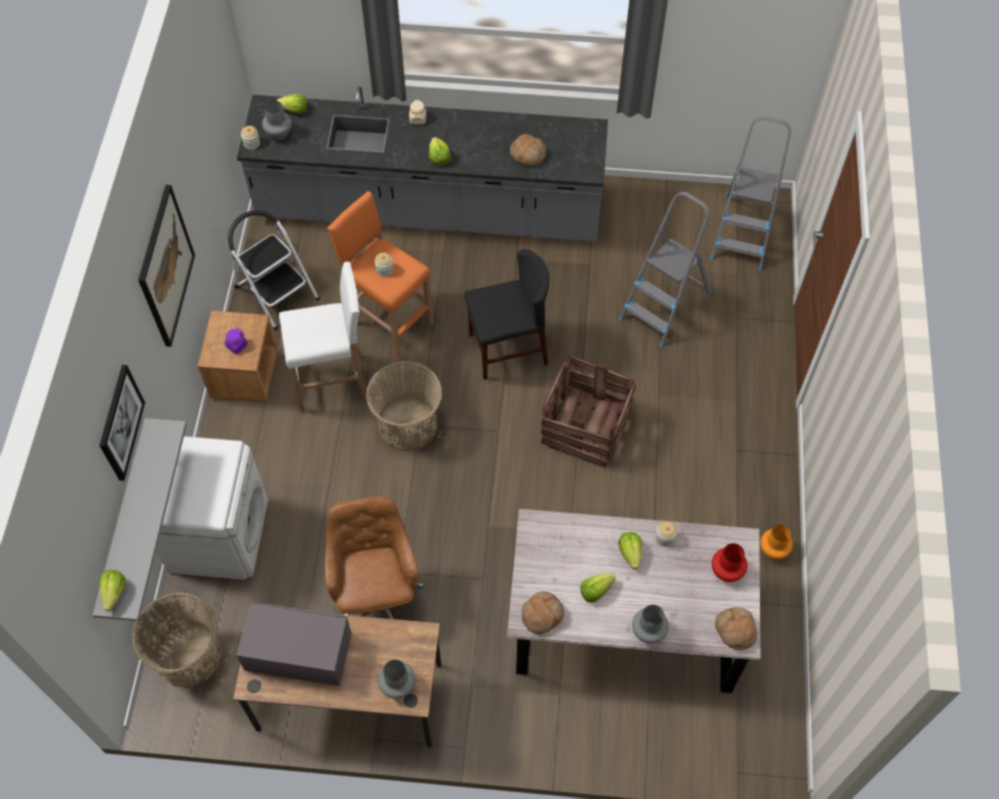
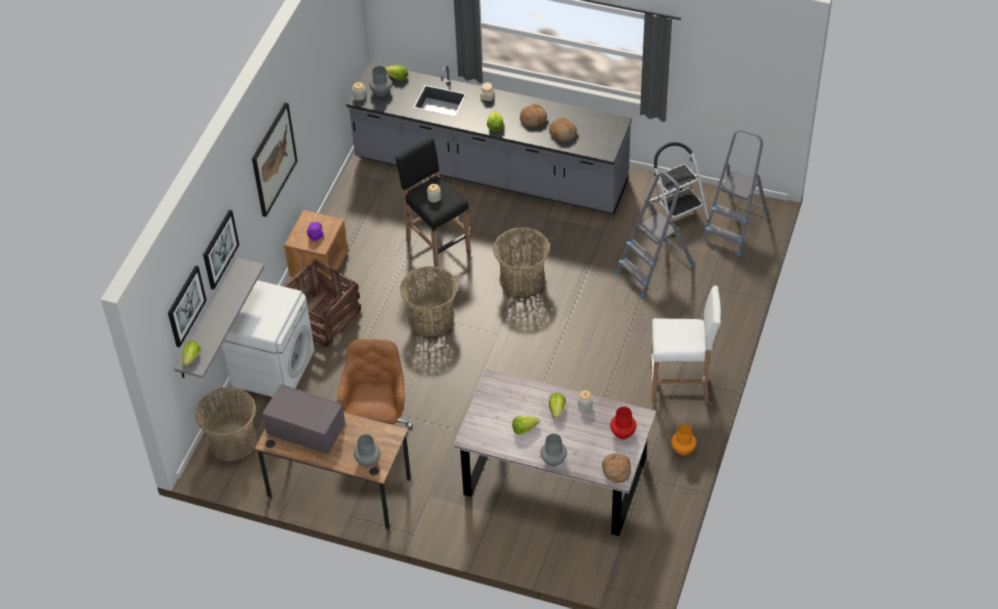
camera: 15 degrees right, 10 degrees down
(90, 527) = (185, 306): none -> picture
(275, 291) = (357, 211): step ladder -> step ladder (676, 211)
(333, 382) = (383, 281): white stool -> white stool (680, 386)
(389, 321) = (437, 246): orange stool -> black stool
(508, 349) = (522, 279): black chair -> basket
(542, 614) = (481, 436): bread -> bread (533, 119)
(585, 428) = (565, 343): crate -> crate (322, 319)

